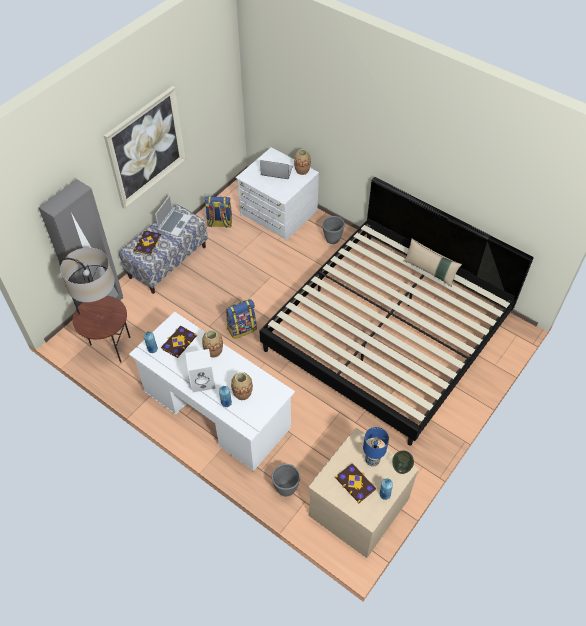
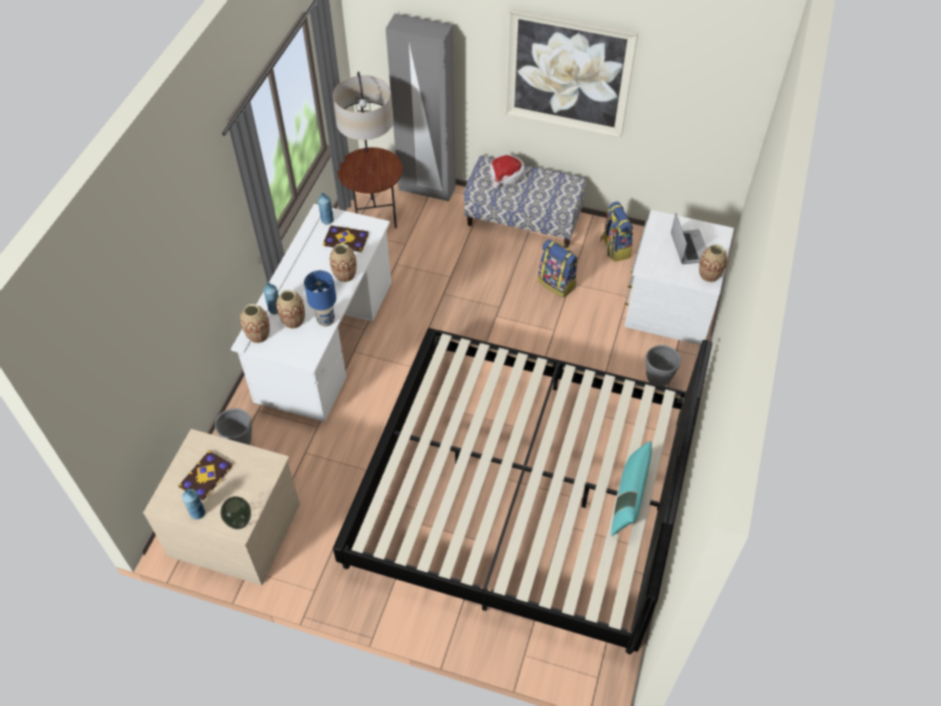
camera: 70 degrees right, 0 degrees up
(148, 243) = (506, 175): book -> hat
(174, 223) = (551, 187): laptop -> none
(203, 381) = (298, 279): white speaker -> none
(242, 328) = (454, 326): backpack -> backpack (557, 283)
(246, 419) = (258, 335): none -> vase
(372, 460) = (244, 486): blue table lamp -> blue table lamp (326, 320)
(430, 271) = (628, 499): beige pillow -> turquoise pillow

